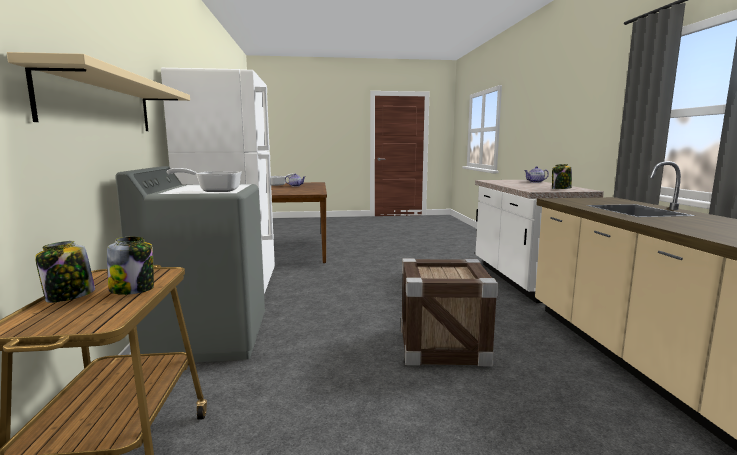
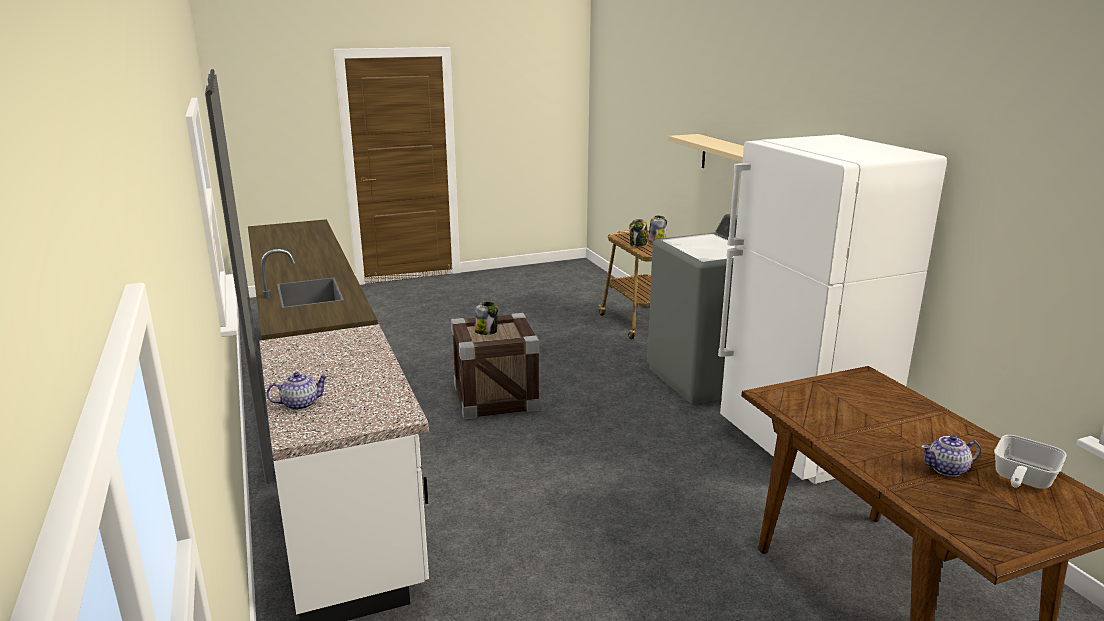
camera: 165 degrees right, 10 degrees up
(214, 191) = (687, 241): frying pan -> none
(561, 189) = (312, 345): jar -> jar (486, 331)

